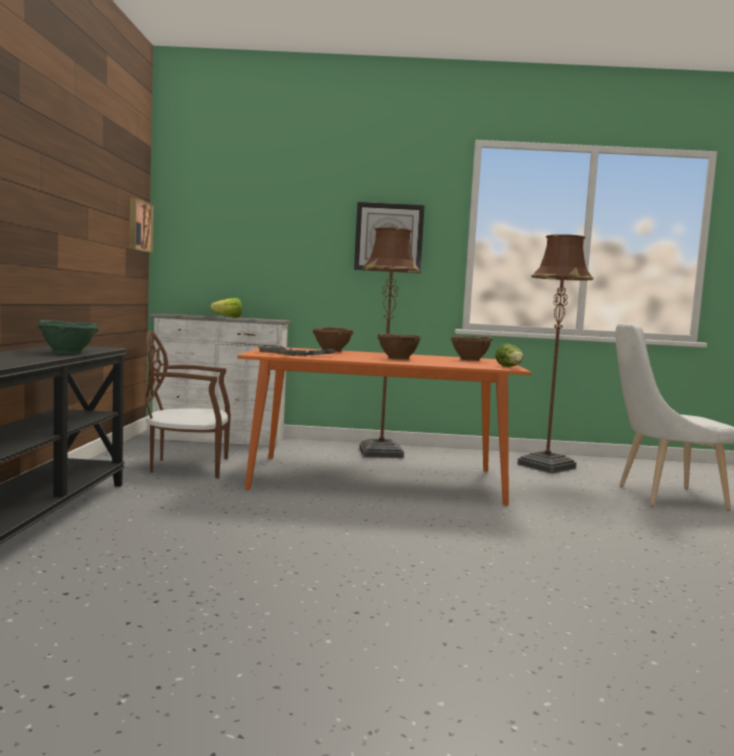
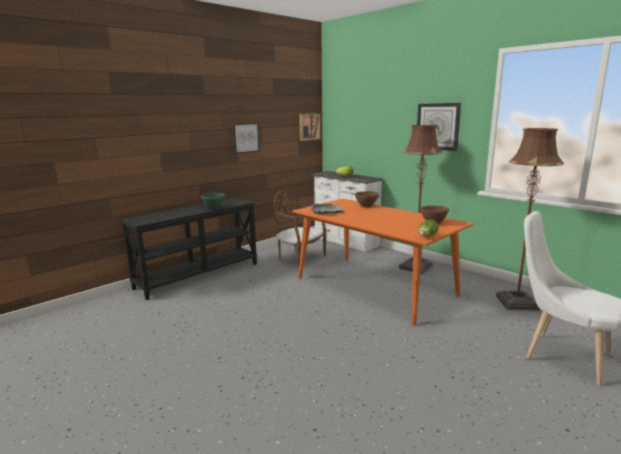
camera: 45 degrees right, 10 degrees up
(70, 219) = (245, 138): none -> picture
(397, 358) = (378, 219): brown bowl -> none

